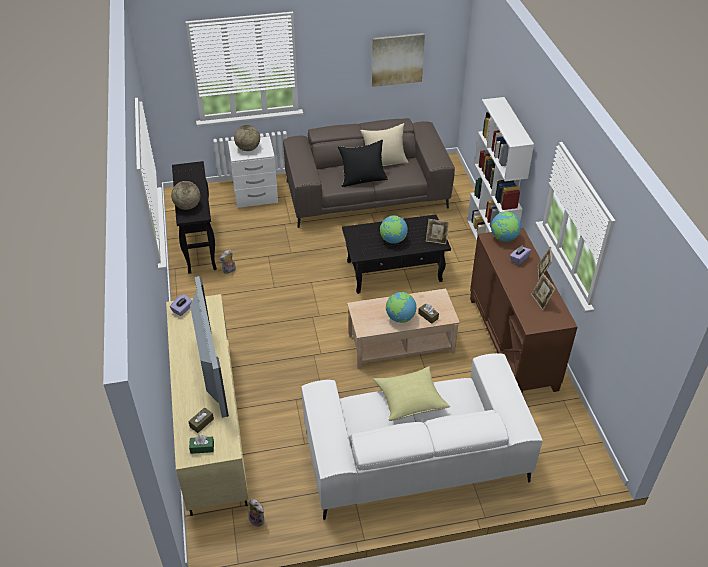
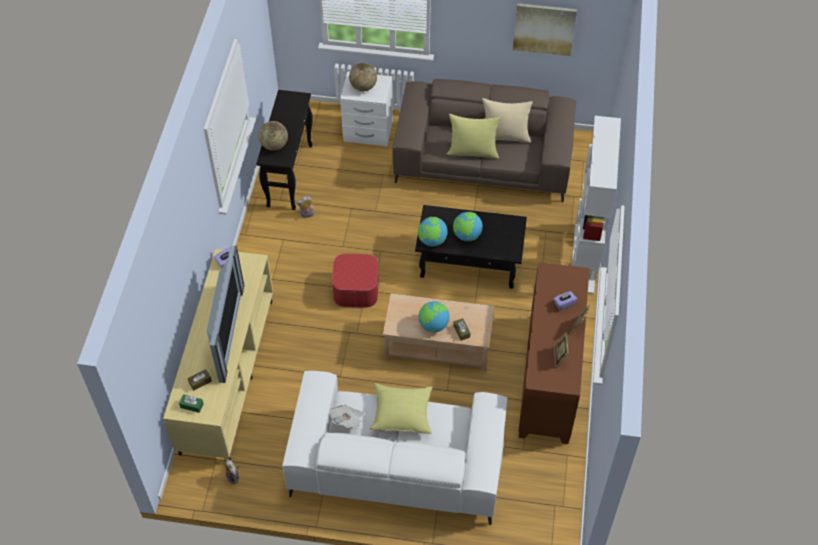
camera: 20 degrees right, 10 degrees up
(303, 318) = (356, 289): none -> ottoman
(360, 421) = (347, 420): none -> newspaper
(363, 179) = (473, 151): black pillow -> yellow pillow
(436, 240) = (511, 248): picture frame -> none
(504, 238) = (562, 275): globe -> globe (432, 241)

